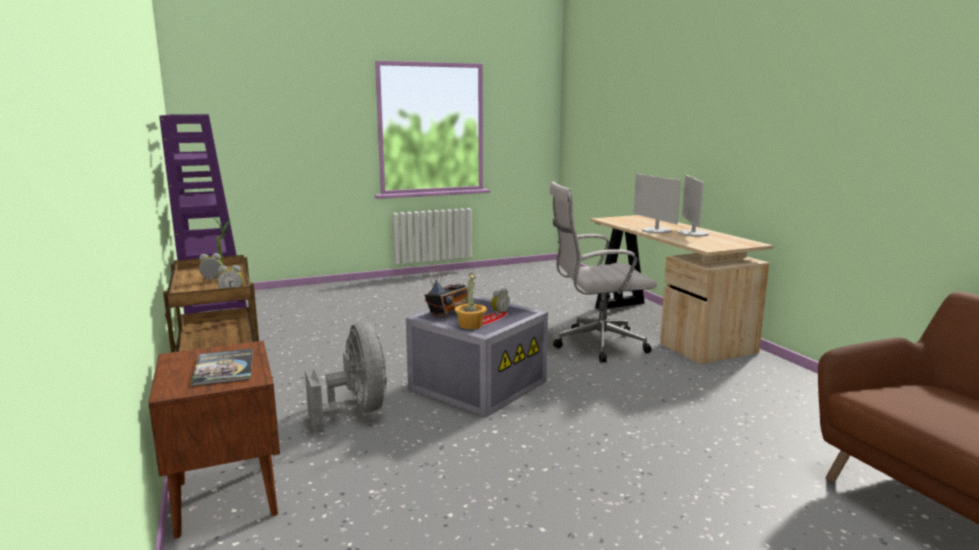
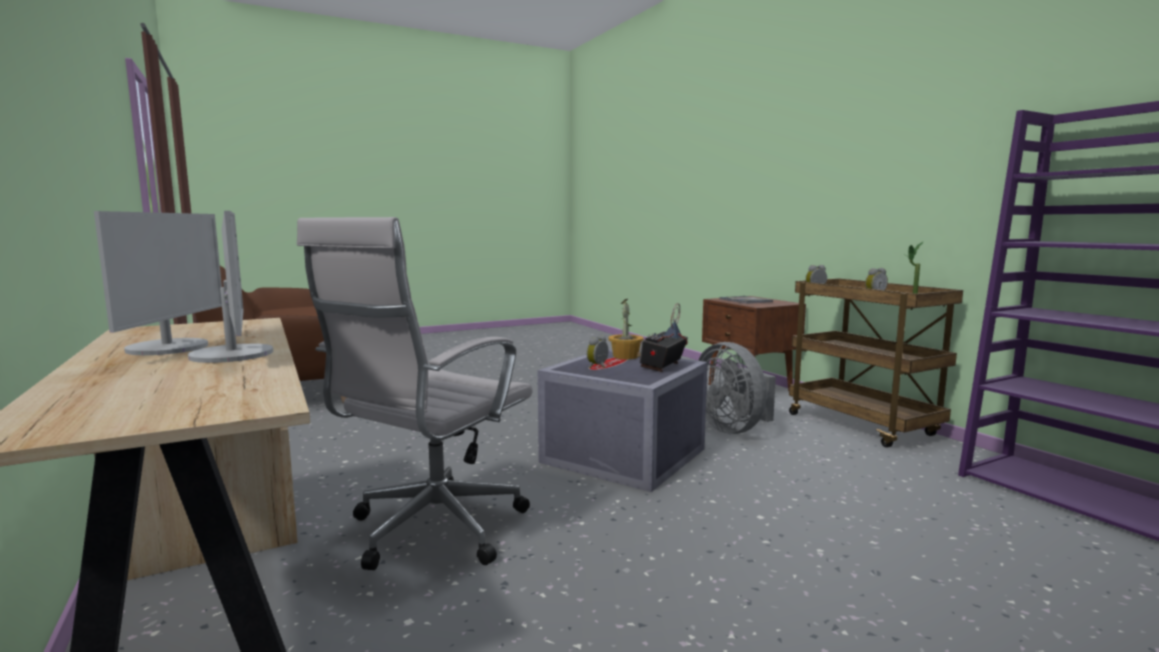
camera: 175 degrees right, 5 degrees down
(596, 345) = (431, 532): white office chair -> white office chair turned 135 degrees clockwise

